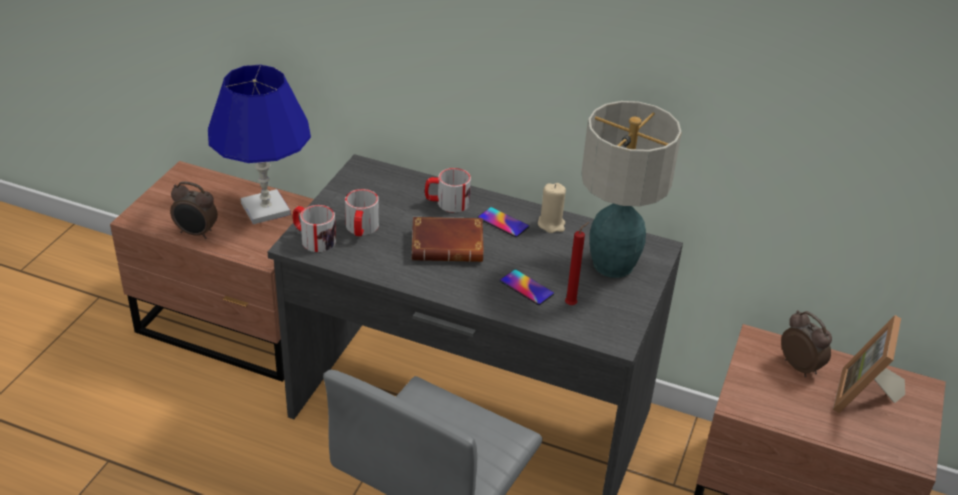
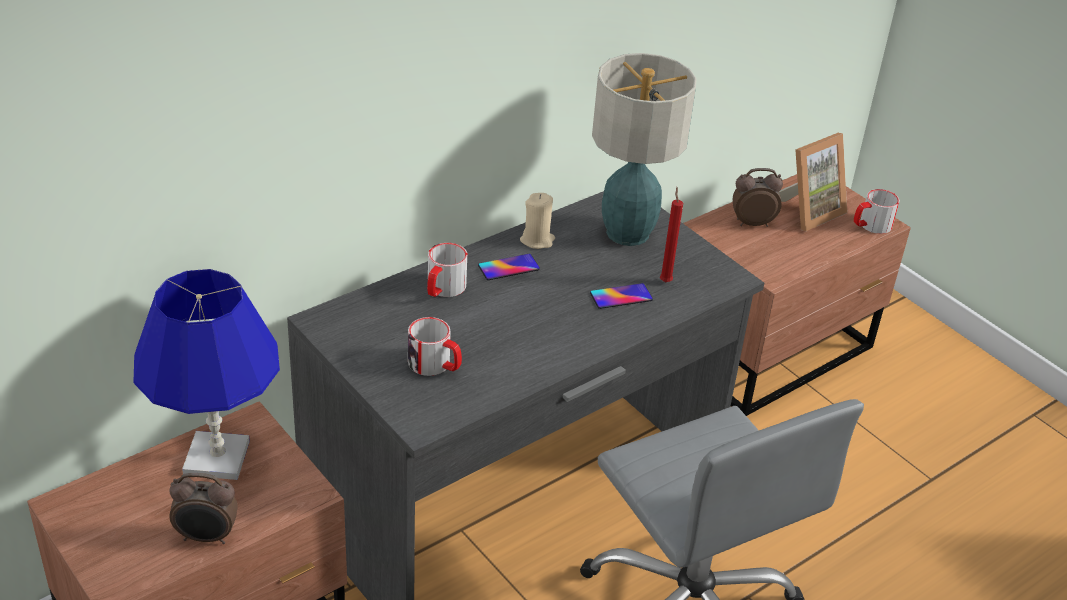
camera: 60 degrees left, 0 degrees up
(196, 233) = (207, 537): alarm clock -> alarm clock turned 45 degrees clockwise
(313, 238) = (422, 406): mug -> mug (870, 225)
(449, 245) = (515, 316): brown book -> none
(864, 398) = (807, 211): picture frame -> picture frame turned 90 degrees counterclockwise

